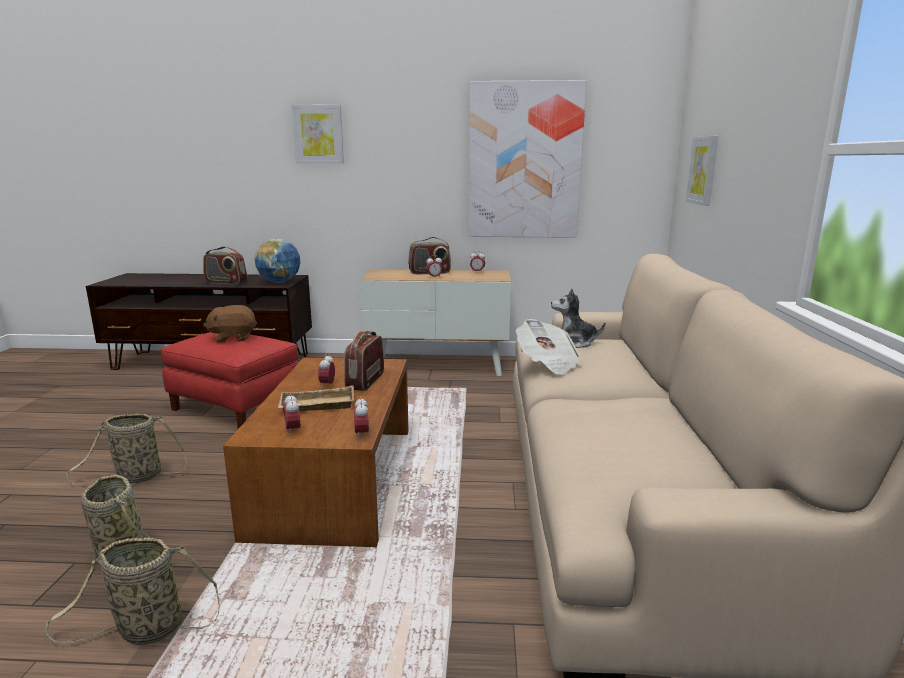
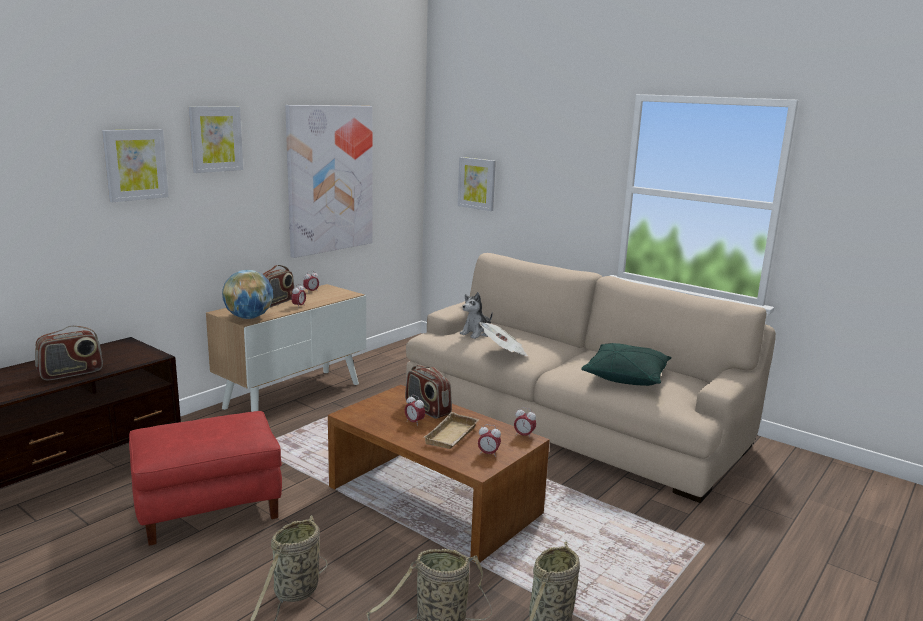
camera: 55 degrees left, 0 degrees up
(233, 338) = (197, 429): brown plush toy -> none
(280, 282) = (138, 353): globe -> globe (249, 317)
(392, 115) = (215, 139): none -> picture
(617, 435) = (626, 376): none -> green pillow

